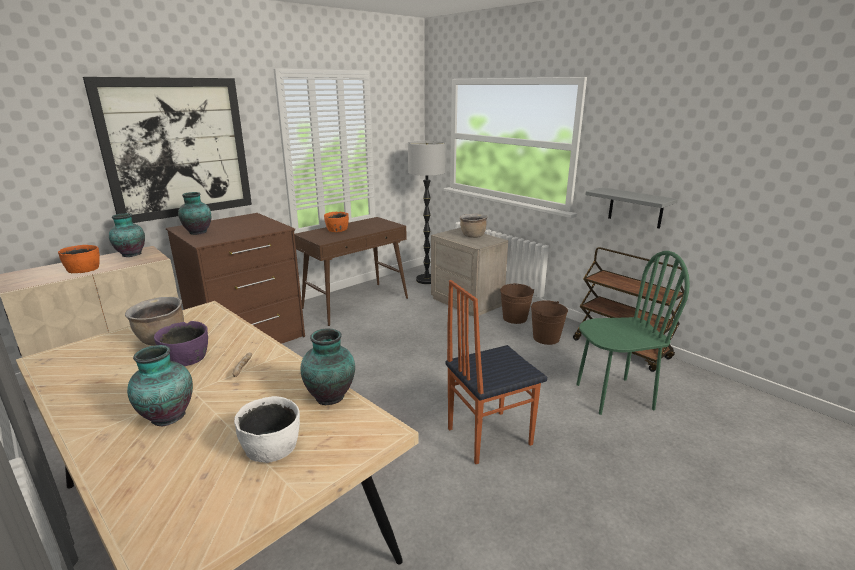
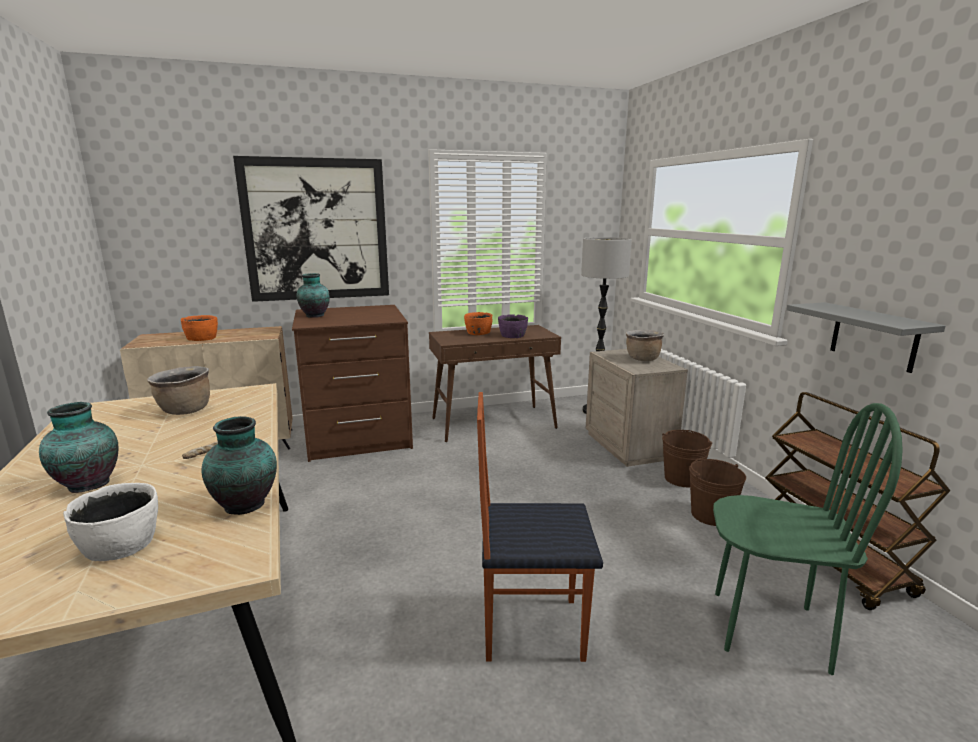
camera: 25 degrees right, 5 degrees down
(130, 254) = (253, 331): vase -> none
(186, 358) = (180, 432): purple bowl -> purple bowl (512, 335)

